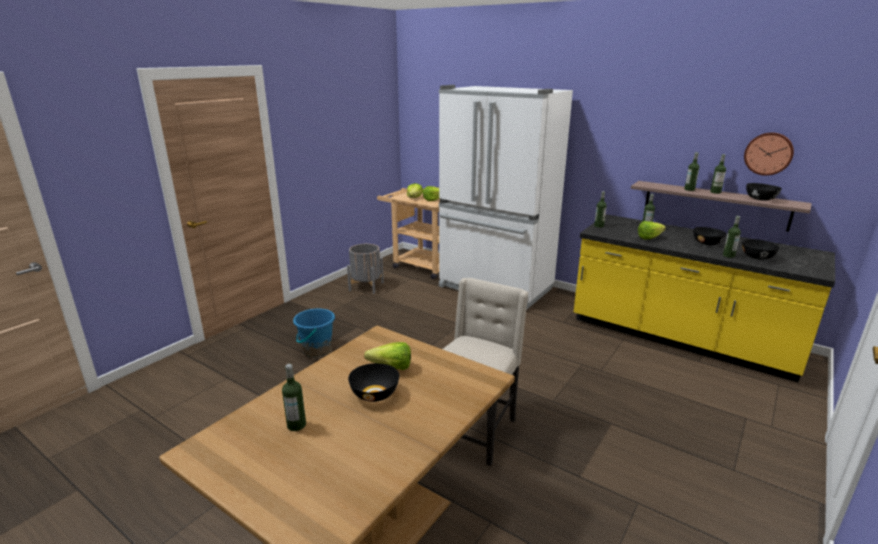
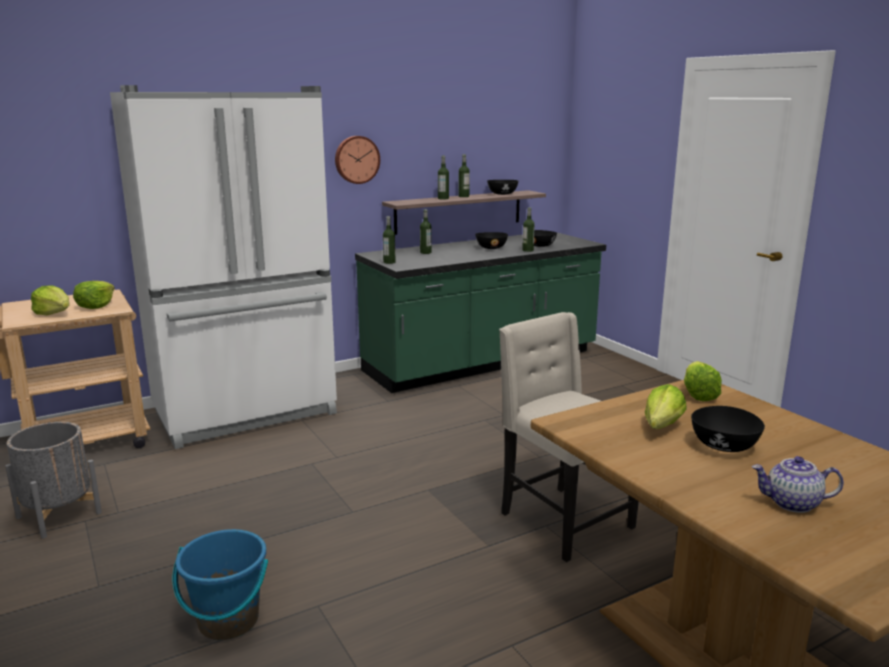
camera: 65 degrees left, 5 degrees down
(296, 425) = (792, 503): bottle -> teapot
(652, 238) = (452, 256): lettuce -> lettuce (698, 393)
(680, 338) = (482, 362): yellow counter -> green counter
(768, 153) = (492, 148): wall clock -> wall clock (356, 159)

